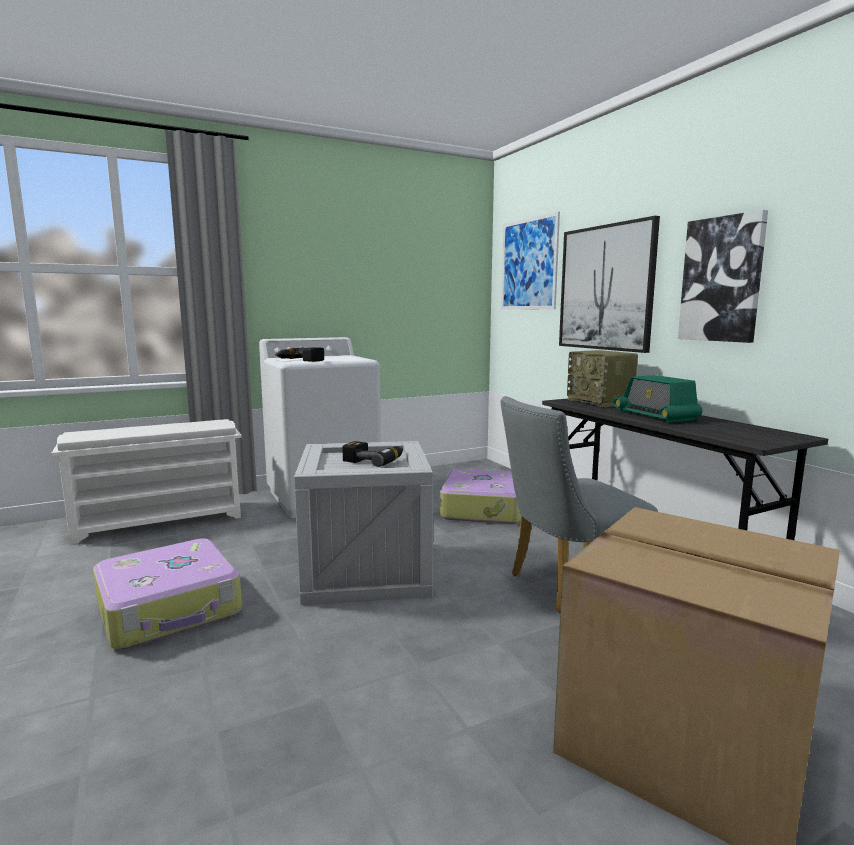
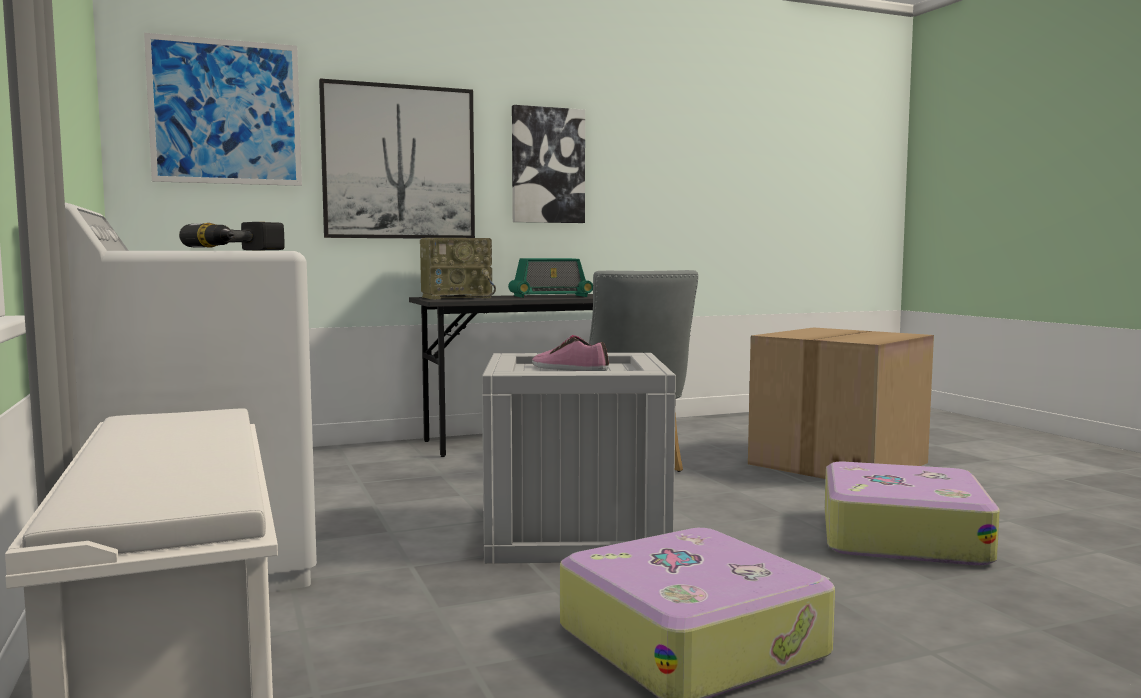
camera: 85 degrees left, 5 degrees down
(374, 460) = (569, 368): power drill -> shoe
(483, 508) = (380, 476): suitcase -> suitcase (901, 536)

